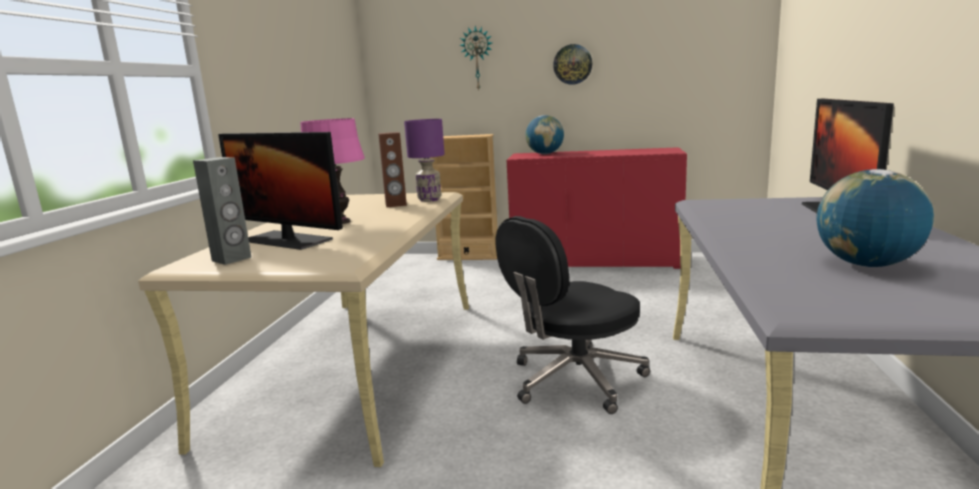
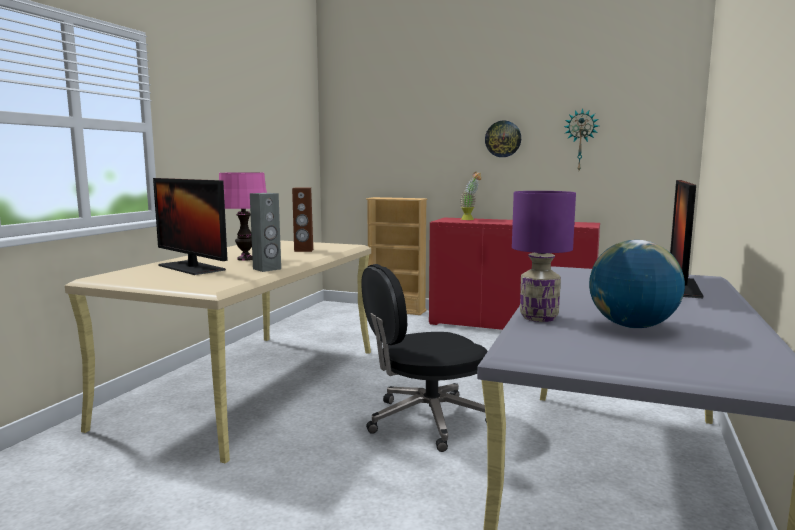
camera: 10 degrees right, 5 degrees down
(232, 259) = (138, 276): grey speaker -> grey speaker (267, 269)
(429, 199) = (334, 249): purple table lamp -> purple table lamp (538, 317)
(477, 58) = (417, 129): wall clock -> wall clock (580, 140)
(545, 154) = (470, 219): globe -> potted plant

